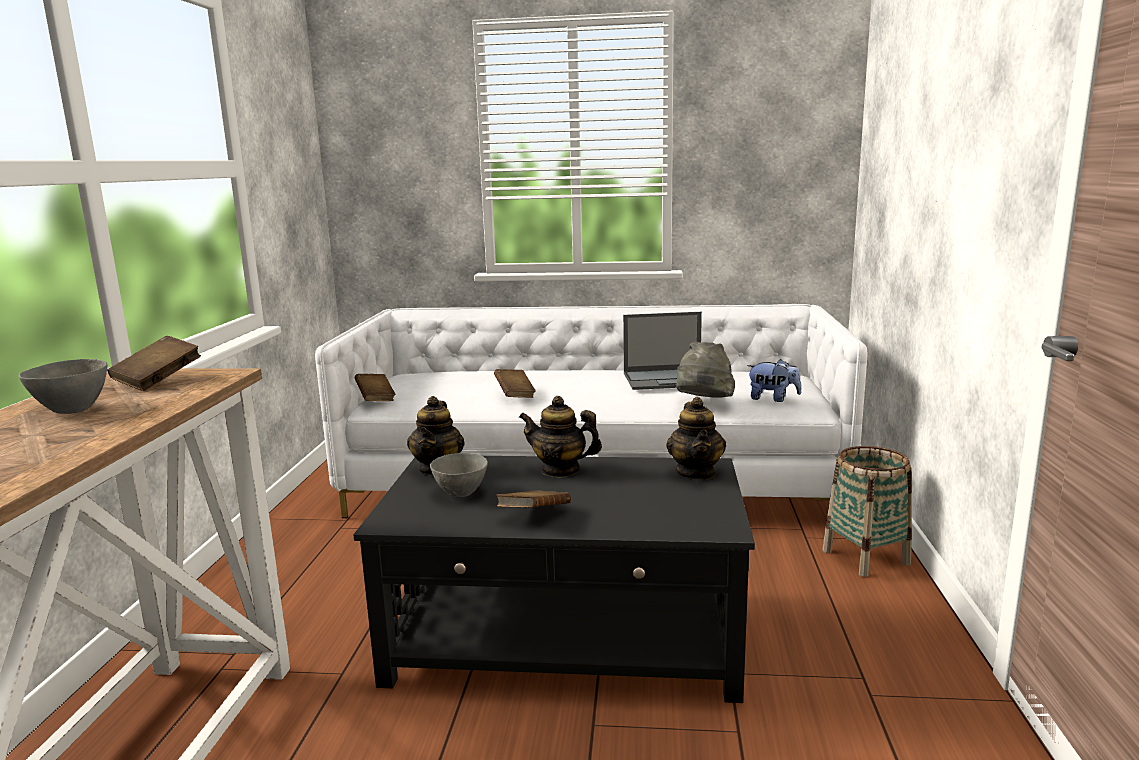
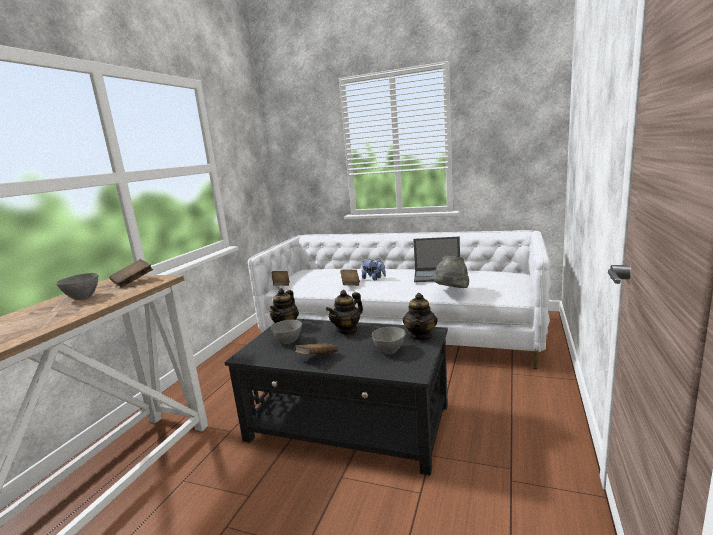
camera: 15 degrees right, 0 degrees up
(560, 470) = (347, 330): teapot -> teapot turned 75 degrees counterclockwise
(658, 499) = (389, 351): none -> grey bowl
(773, 399) = (495, 289): plush toy -> plush toy (374, 278)
(866, 557) = (545, 389): basket -> none

